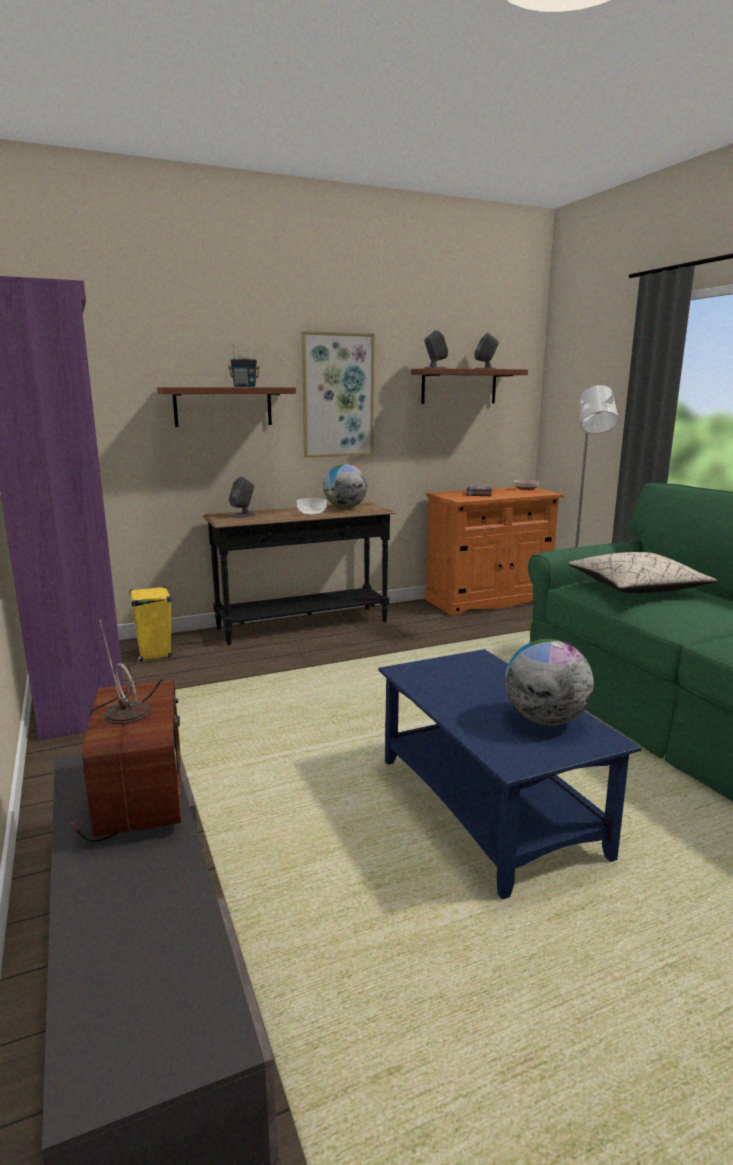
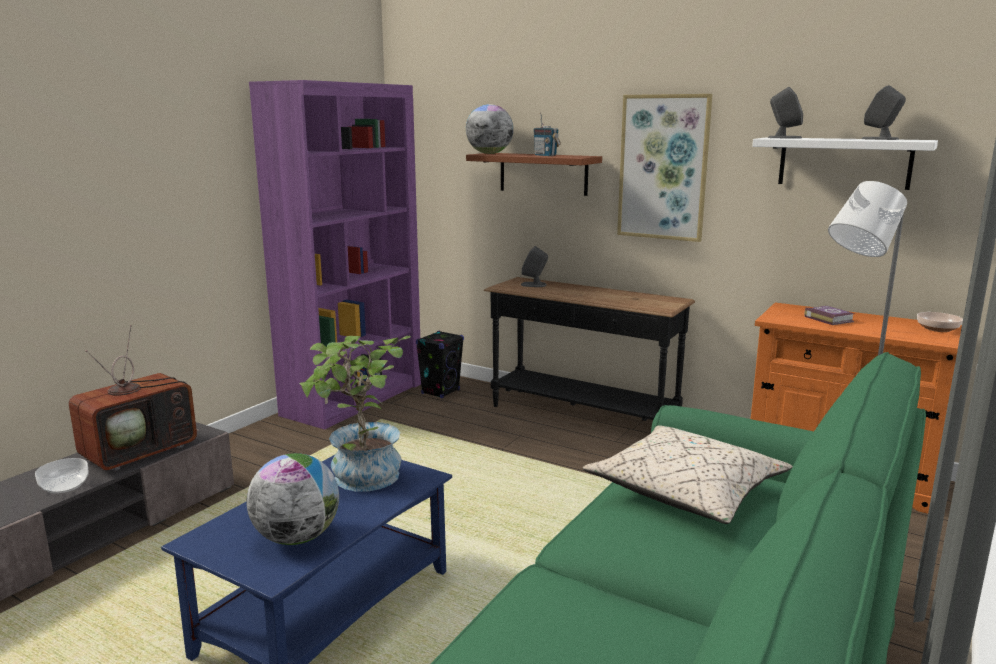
camera: 55 degrees right, 0 degrees up
(154, 653) = (440, 392): yellow speaker -> black speaker
(311, 513) = (591, 296): bowl -> bowl (64, 485)
(345, 508) = (639, 299): globe -> globe (489, 153)
(459, 386) = (844, 162): brown shelf -> white shelf
(460, 678) = (361, 480): none -> potted plant

